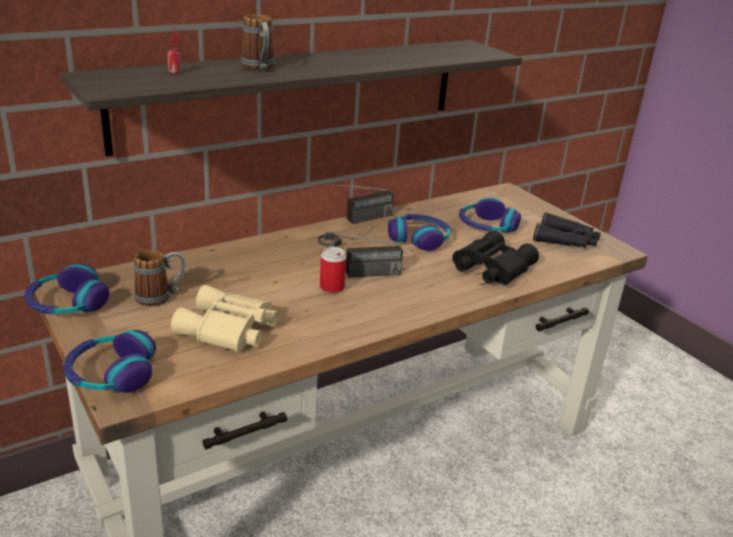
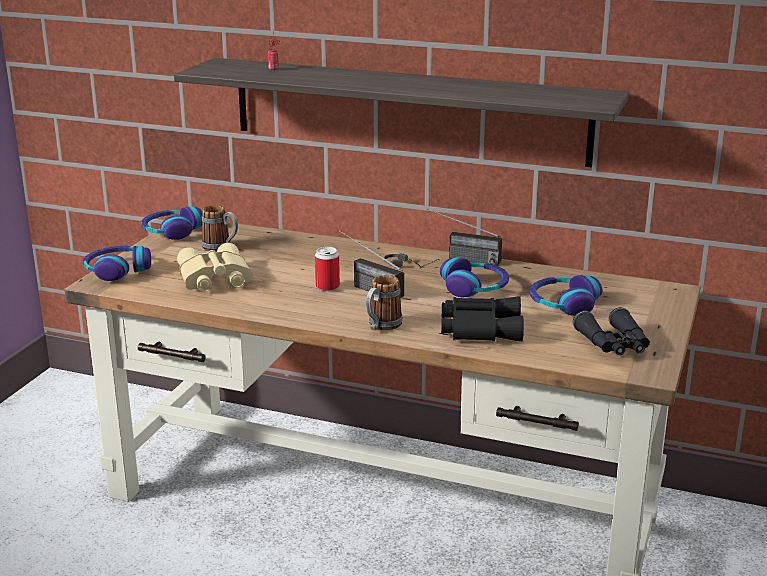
camera: 55 degrees right, 5 degrees down
(259, 68) = (337, 77): mug -> mug (381, 326)

